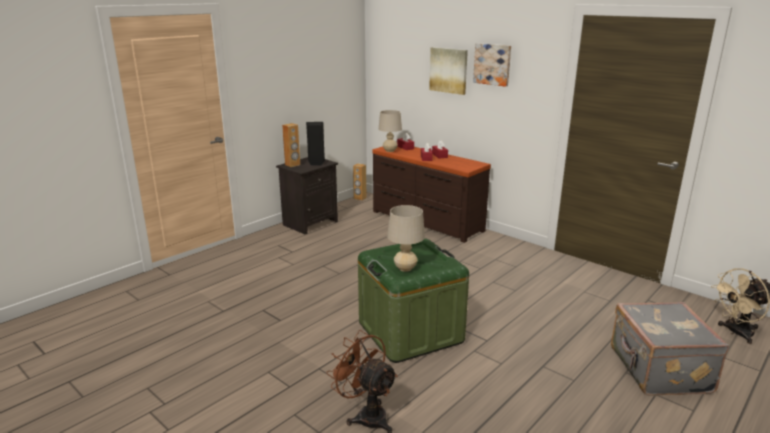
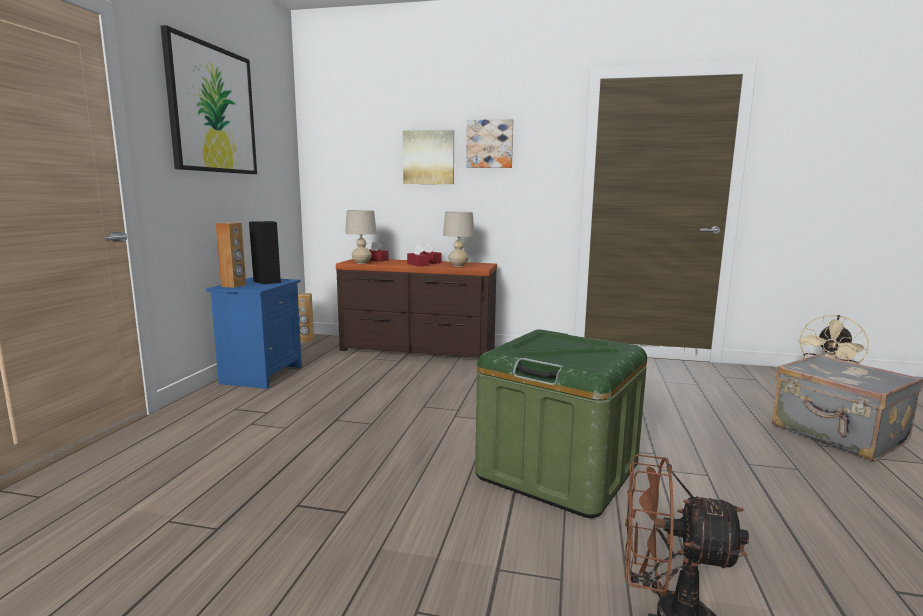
camera: 30 degrees left, 10 degrees down
(287, 46) = (212, 109): none -> picture
(310, 223) = (261, 374): black nightstand -> blue nightstand
(405, 268) = (576, 360): beige table lamp -> beige table lamp (458, 265)

